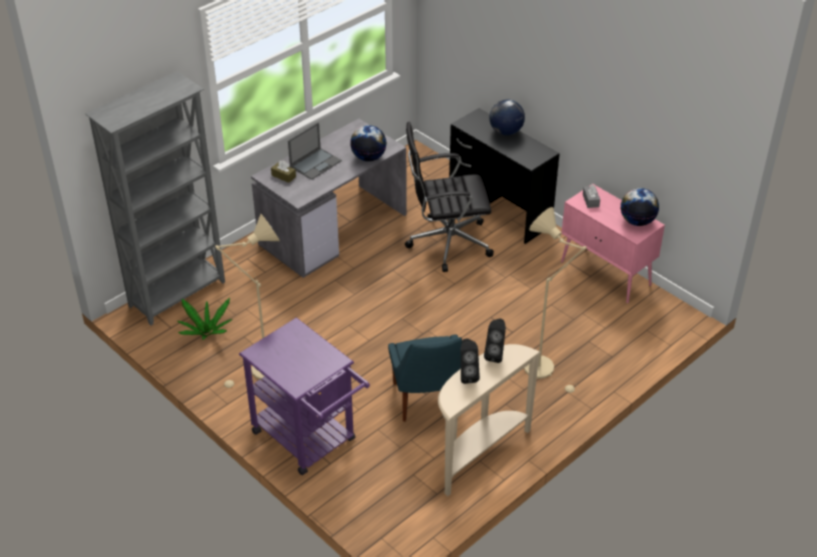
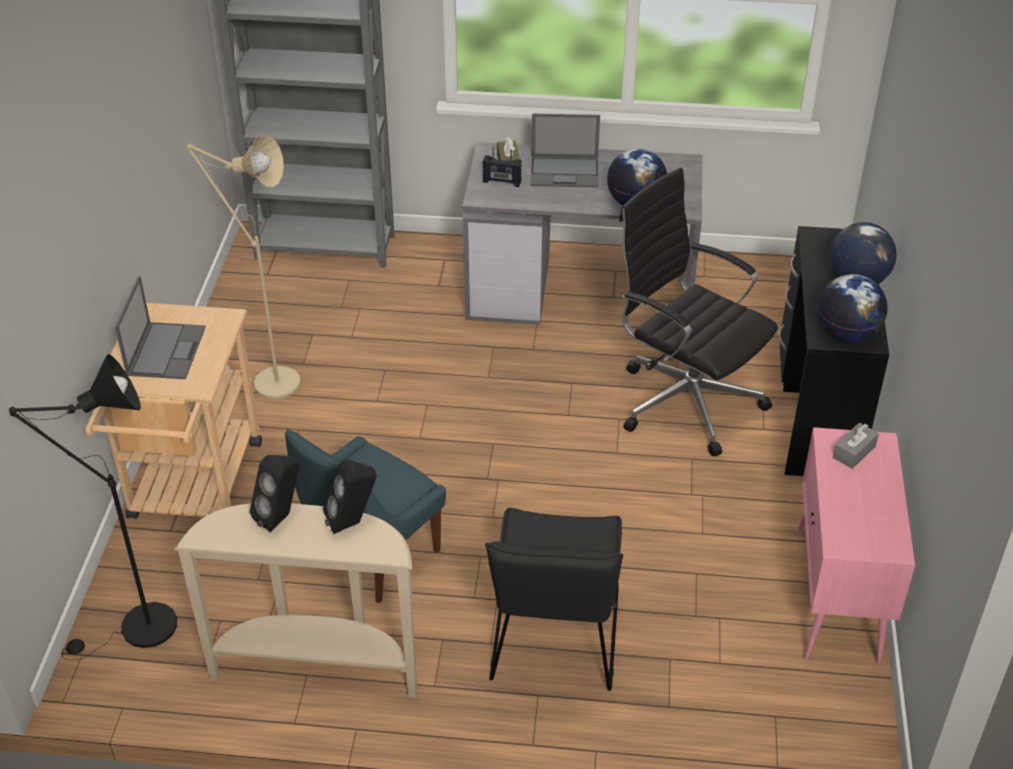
camera: 50 degrees right, 0 degrees up
(206, 332) = (288, 303): potted plant -> none
(296, 186) = (502, 182): none -> radio
(296, 359) = (166, 350): none -> laptop
(309, 440) = (193, 490): purple cart -> beige cart
(388, 508) = (138, 631): none -> black floor lamp
(544, 370) = (554, 643): beige floor lamp -> black chair
(637, 221) = (877, 529): globe -> globe (847, 334)

